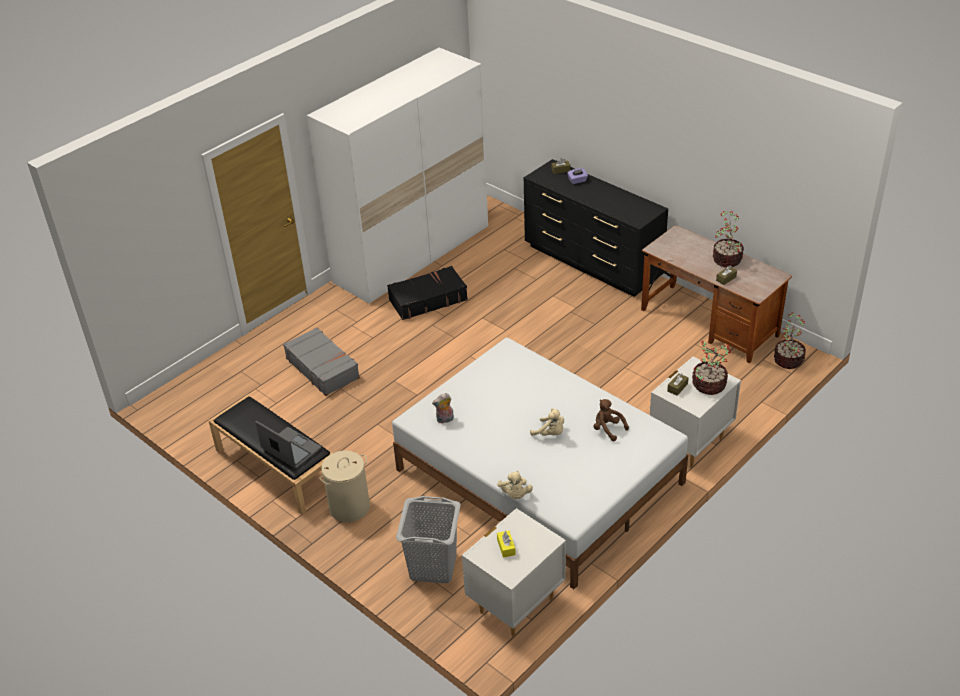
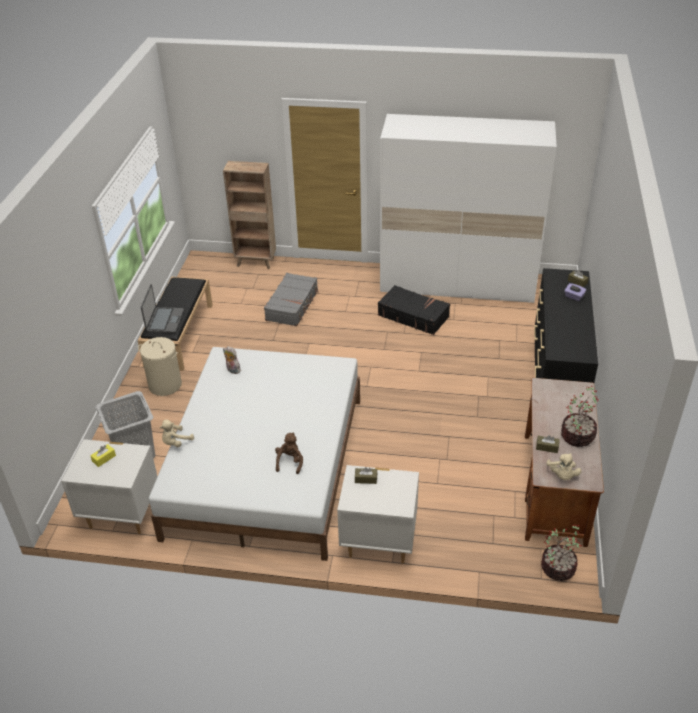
camera: 55 degrees right, 0 degrees up
(217, 365) = (256, 262): none -> brown bookcase
(550, 433) = (259, 431): beige plush toy -> beige plush toy (562, 475)
(708, 385) = (385, 498): potted plant -> none

